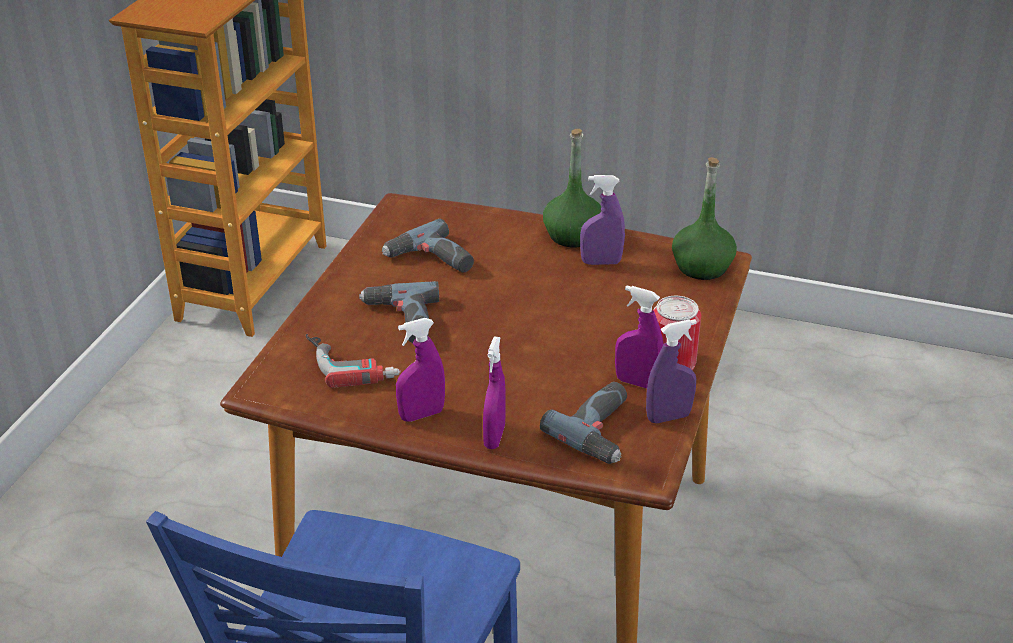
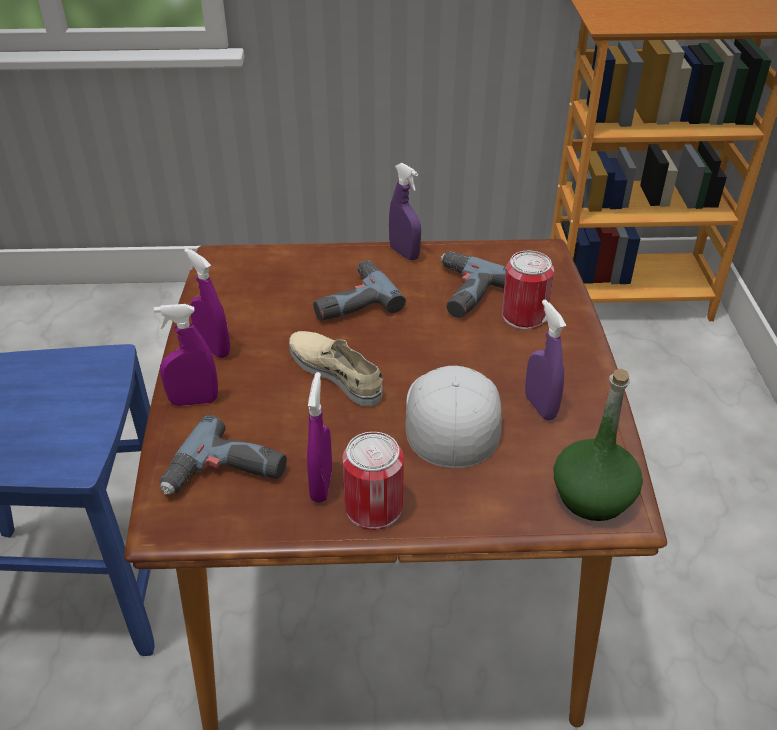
camera: 70 degrees right, 5 degrees up
(352, 362) = (276, 291): power drill -> none
(486, 239) = (524, 316): none -> can
(502, 349) = (336, 372): none -> beige shoe
(572, 236) = (578, 373): green bottle -> none
(589, 304) = (451, 415): none -> white cap
(668, 417) = (267, 525): purple spray bottle -> purple spray bottle (404, 253)

